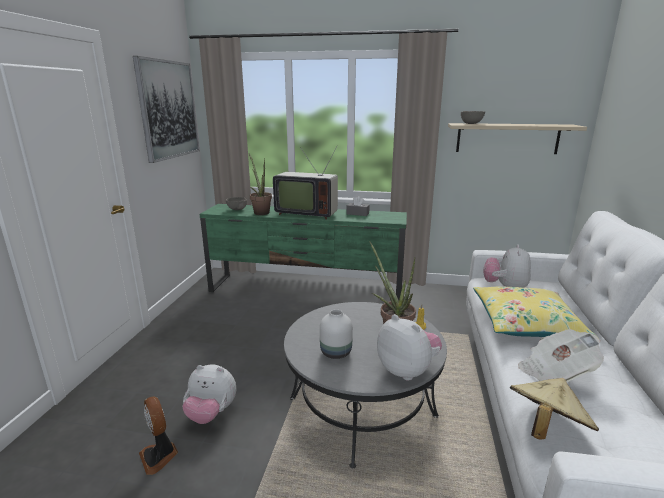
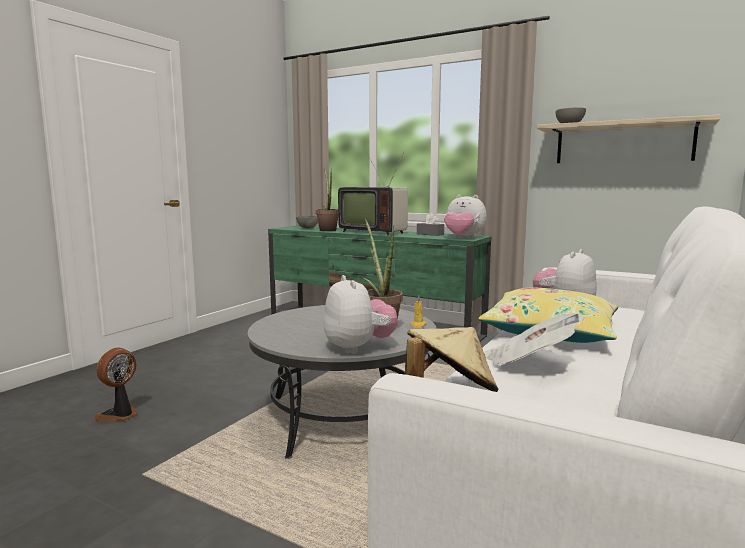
camera: 20 degrees right, 10 degrees down
(159, 456) = (120, 415): fan -> fan turned 45 degrees clockwise
(168, 110) = (251, 124): picture -> none
(211, 413) = (190, 396): plush toy -> plush toy (463, 238)
(335, 353) = (299, 330): white vase -> none

